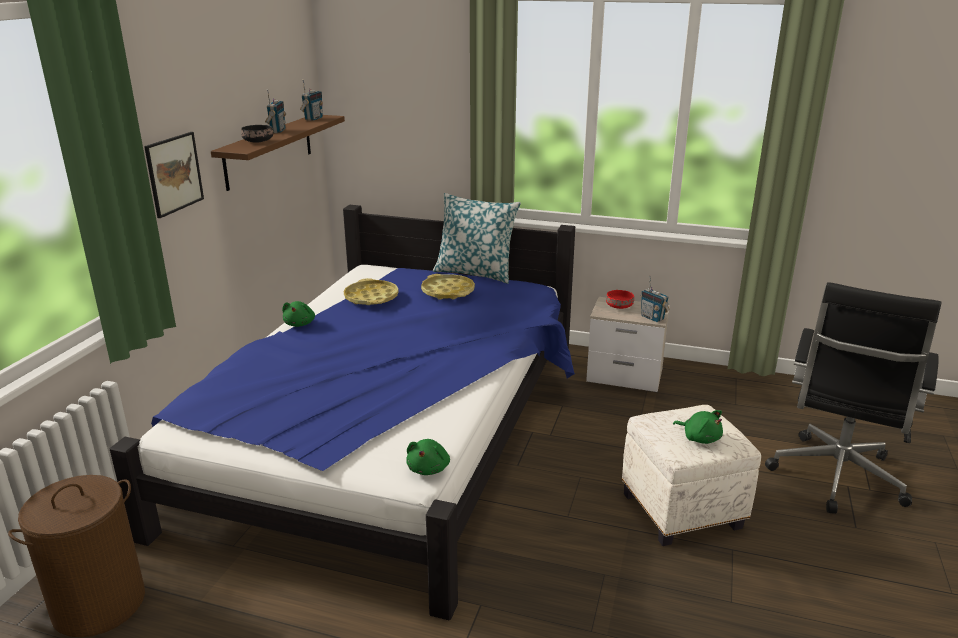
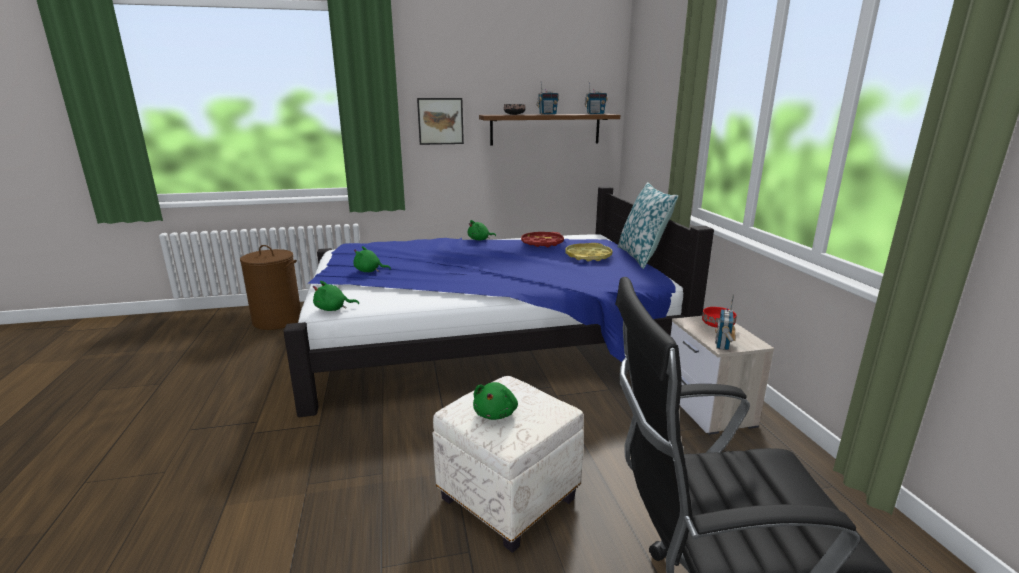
camera: 60 degrees right, 5 degrees down
(332, 417) = (369, 271): none -> green plush toy
(371, 297) = (542, 243): yellow tray -> red tray

